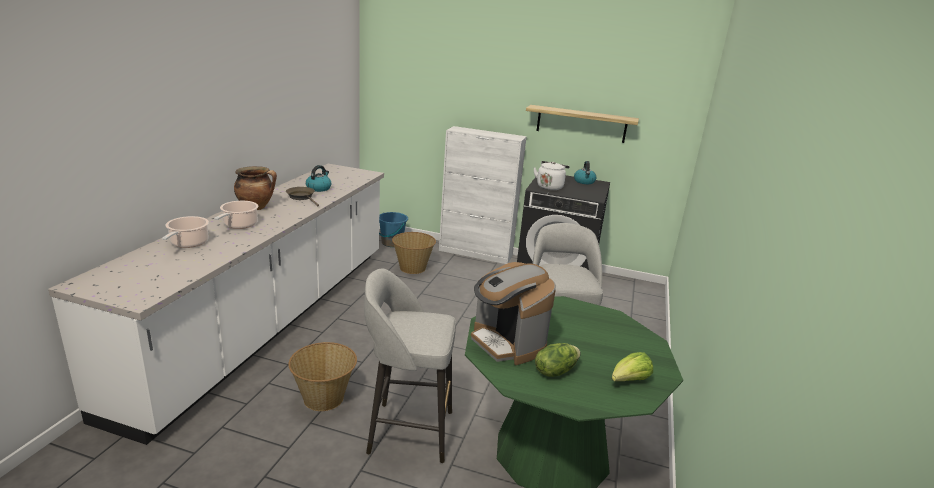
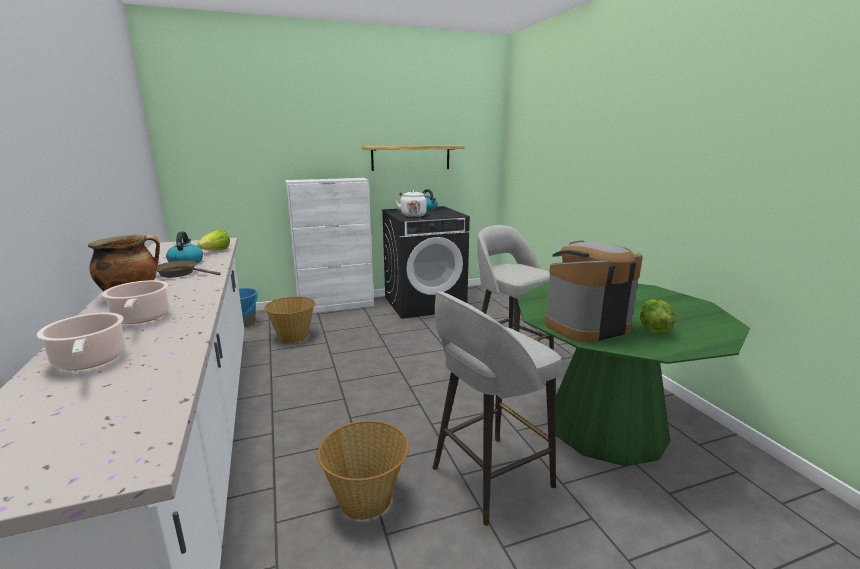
camera: 35 degrees left, 5 degrees down
(507, 343) = (585, 325): coffee machine -> coffee machine turned 135 degrees clockwise
(629, 381) = (697, 315): lettuce -> lettuce (215, 251)

